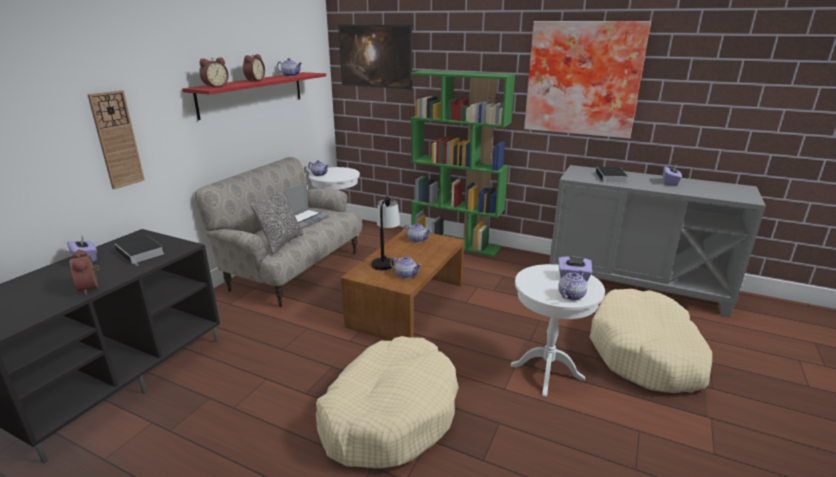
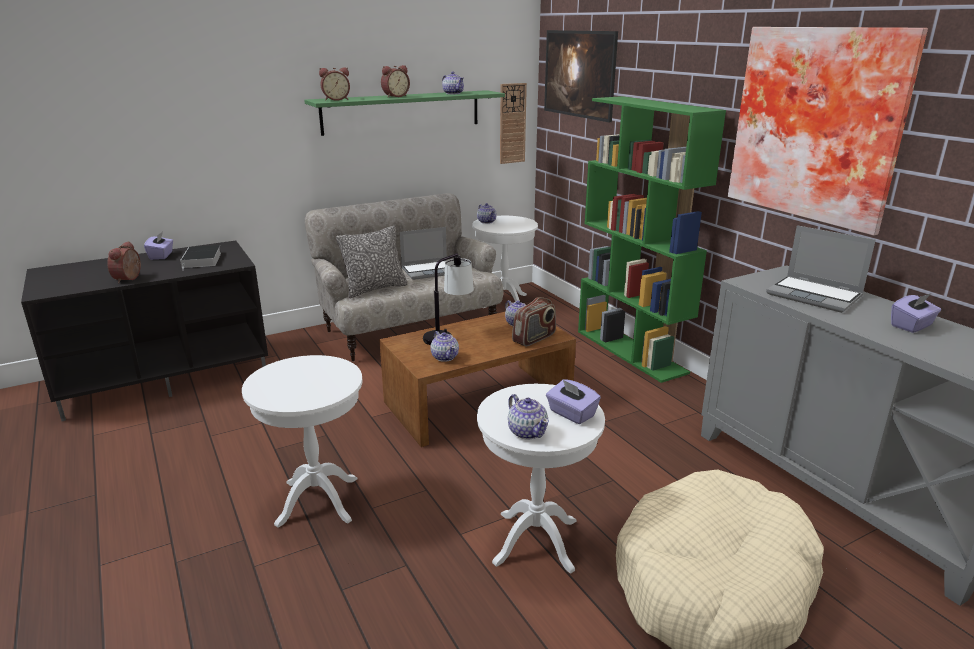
camera: 35 degrees right, 0 degrees up
(117, 140) = (221, 146): wall clock -> wall clock (512, 123)
(252, 94) = (402, 112): red shelf -> green shelf
(389, 413) = (317, 501): beige dog bed -> white side table
(441, 246) = (534, 338): none -> radio
(570, 295) = (527, 431): teapot -> teapot turned 75 degrees clockwise
(611, 177) = (815, 295): book -> laptop

